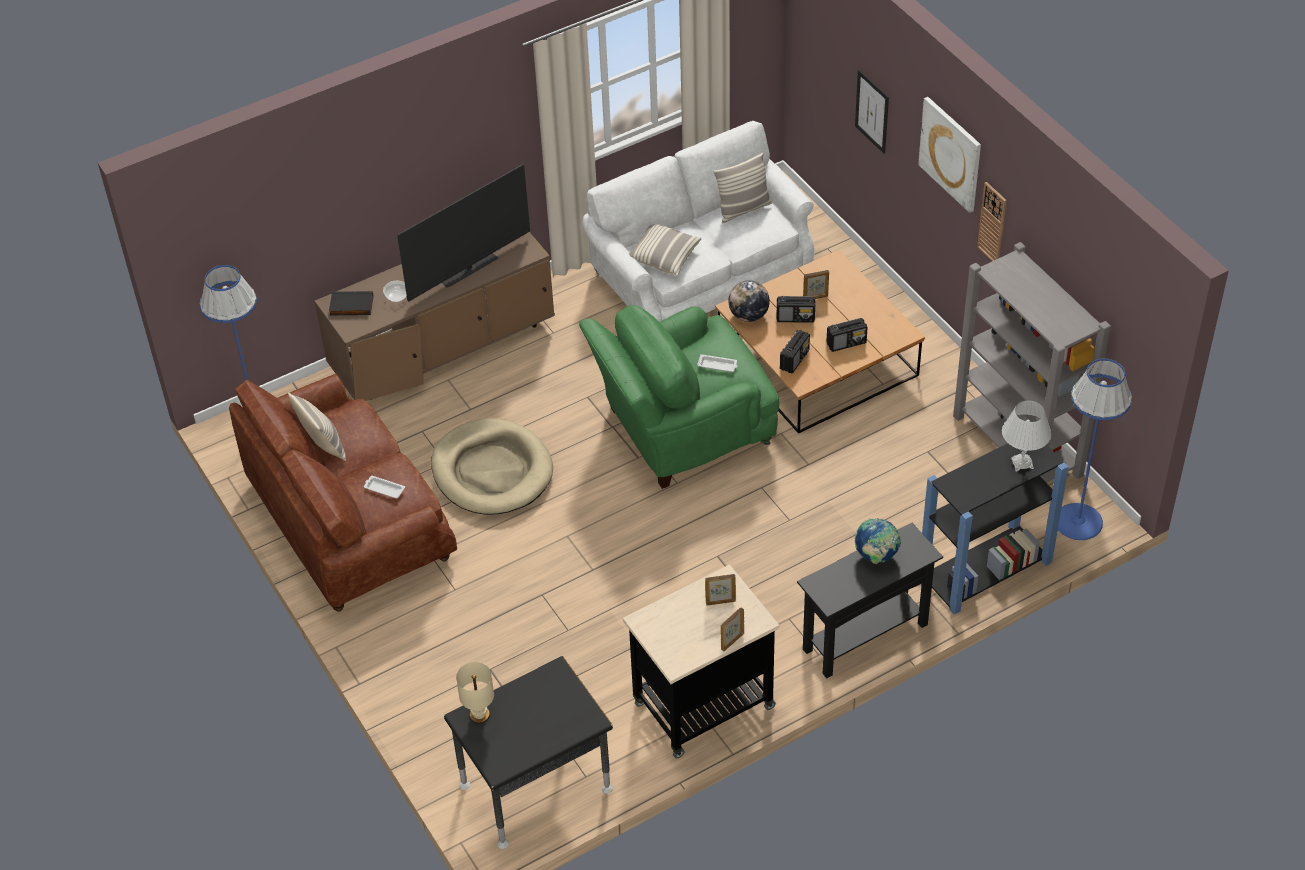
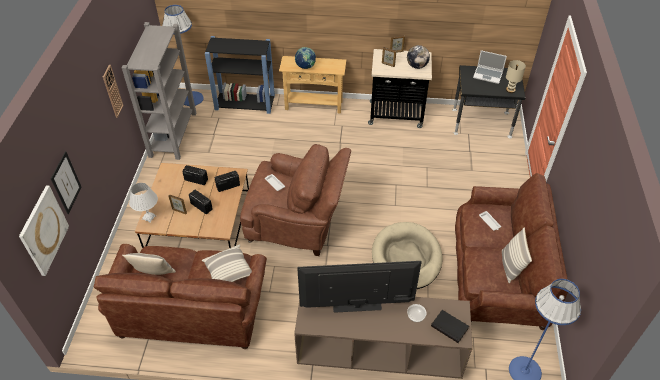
camera: 145 degrees left, 0 degrees up
(541, 729) = (488, 75): none -> laptop
(681, 430) = (298, 223): green armchair -> brown armchair
(701, 274) = (193, 308): white sofa -> brown sofa
(748, 315) = (221, 221): globe -> globe (417, 66)
(865, 637) = (313, 105): black console table -> beige console table
(951, 153) = (91, 102): picture -> picture (43, 230)
(1022, 463) = (225, 44): white table lamp -> white table lamp (149, 217)

